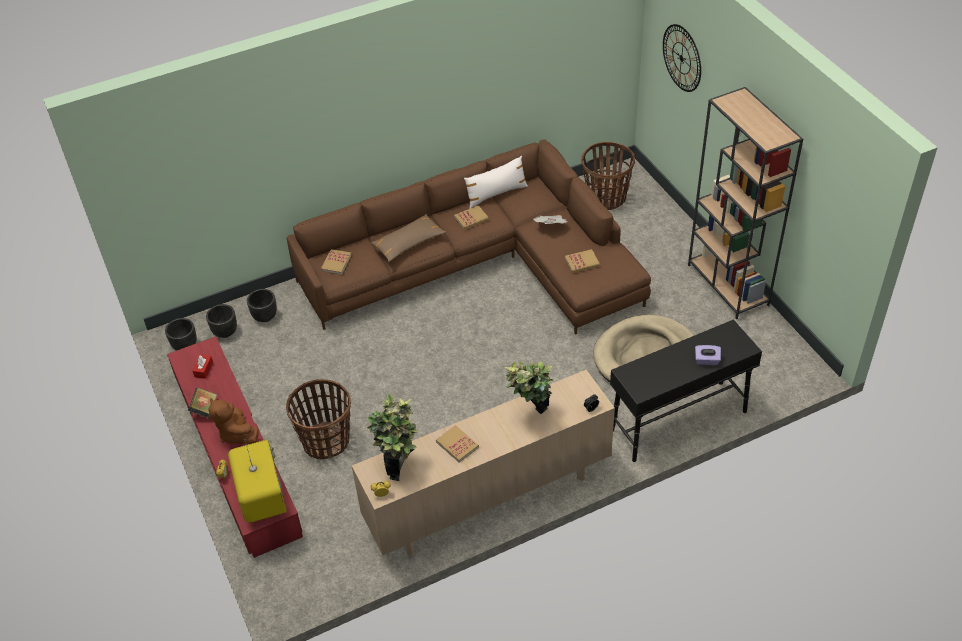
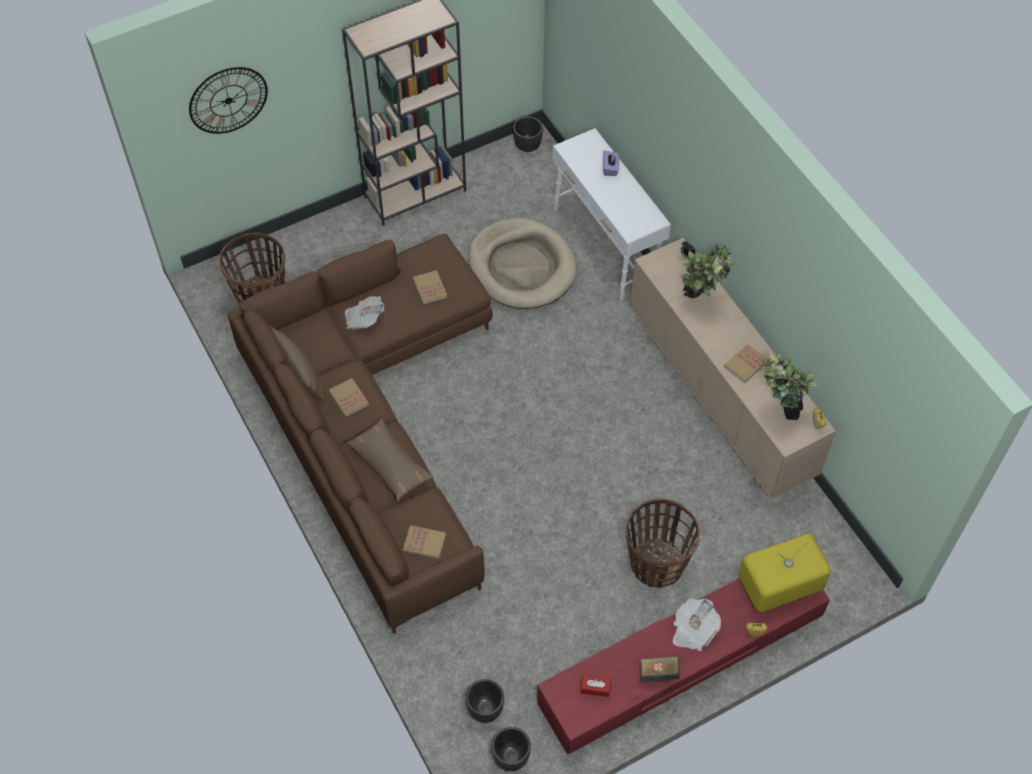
camera: 95 degrees left, 10 degrees up
(236, 433) = (693, 630): brown plush toy -> newspaper
(264, 316) = (457, 664): black planter -> black planter (528, 146)
(496, 194) = (301, 375): white pillow -> brown pillow
(677, 420) = (604, 246): black console table -> white console table

